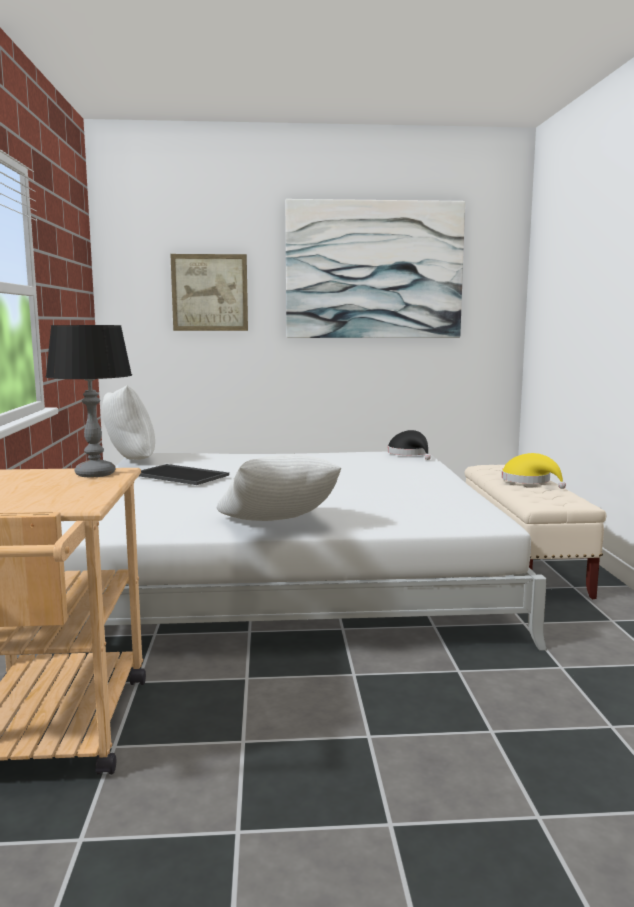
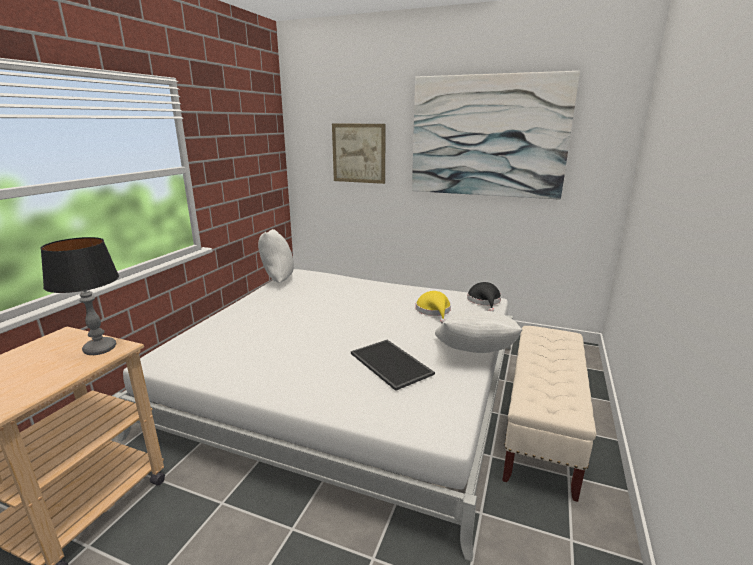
camera: 25 degrees right, 10 degrees up
(182, 475) = (287, 304): tray -> tray (392, 363)
(278, 524) = (277, 385): white pillow -> white pillow (473, 355)
(529, 481) = (556, 363): yellow hat -> yellow hat (434, 311)

